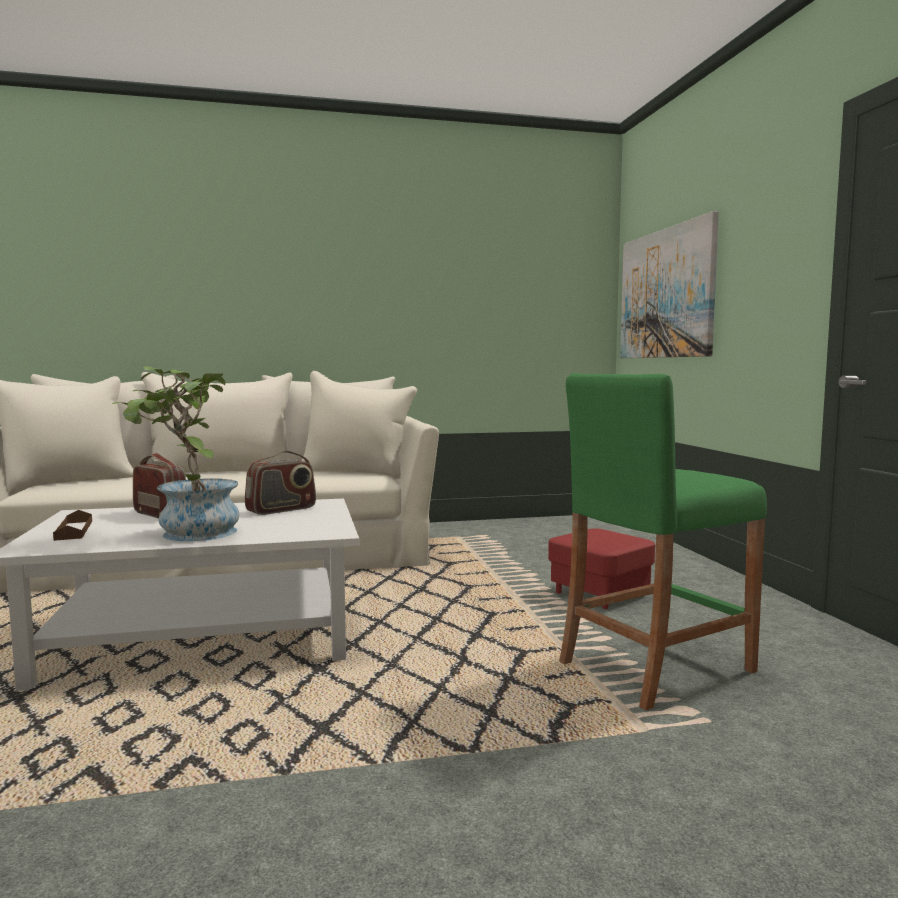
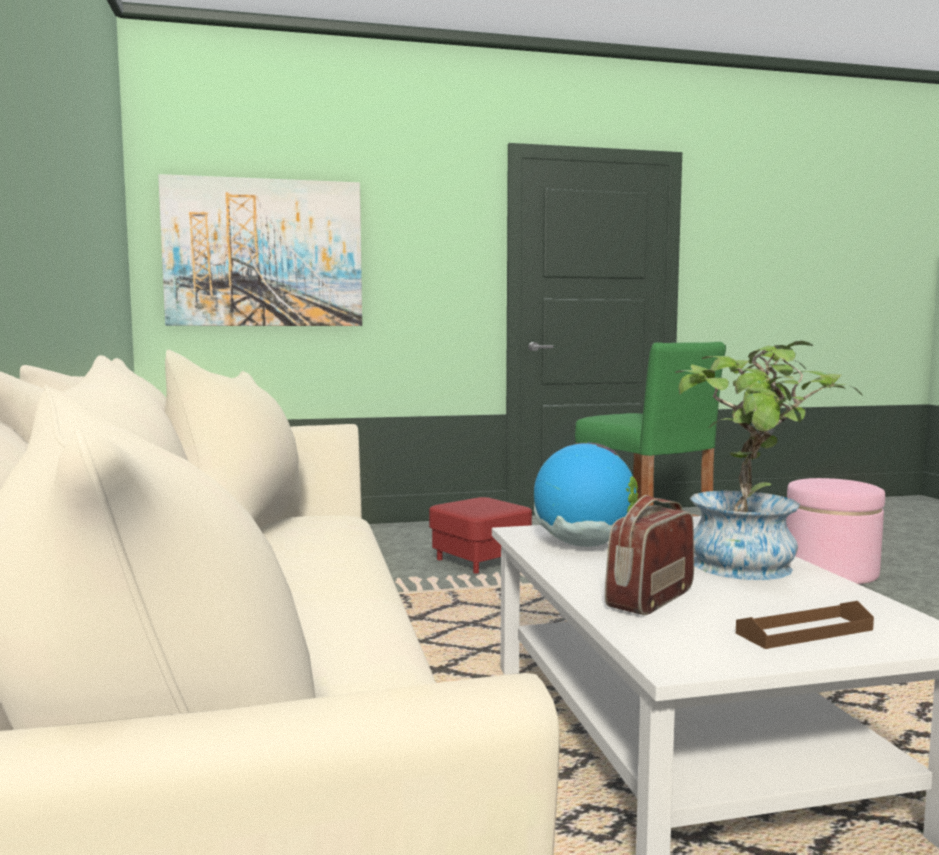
camera: 90 degrees left, 0 degrees up
(281, 510) = (584, 545): radio -> globe
(671, 812) = (830, 571): none -> pink ottoman

